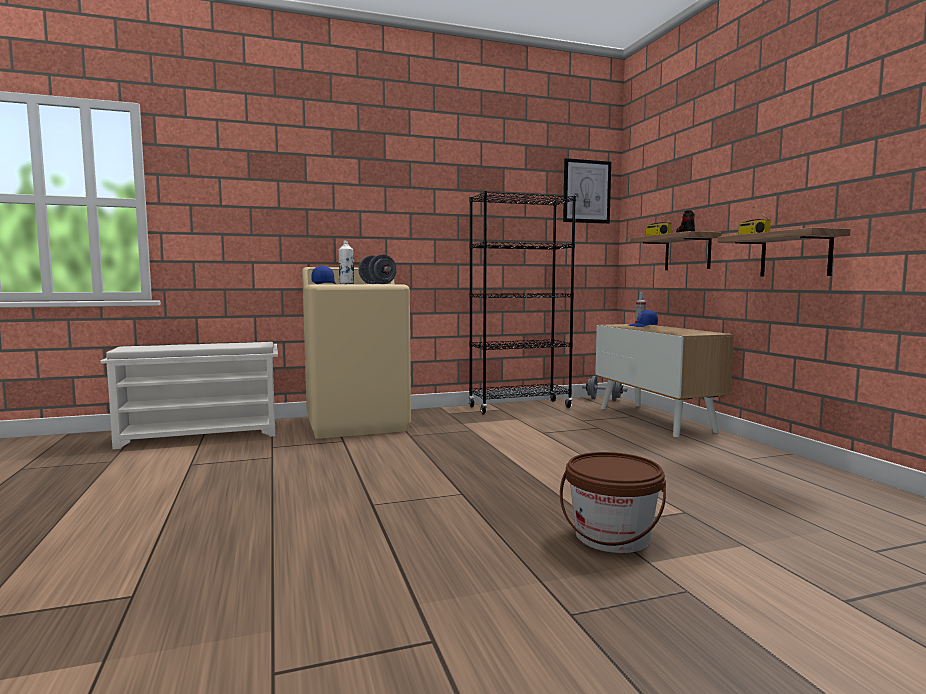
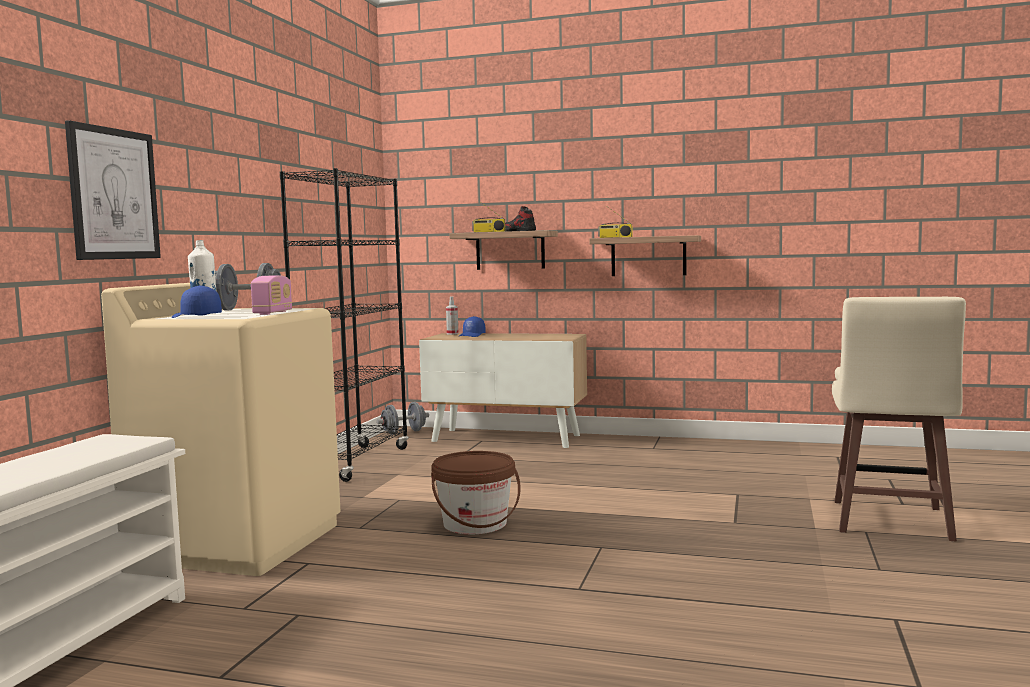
camera: 55 degrees left, 0 degrees up
(357, 284) = (273, 313): none -> radio
(586, 191) = (363, 170): picture -> picture (113, 194)
(612, 537) = (761, 525): brown bucket -> brown bucket (475, 524)
(751, 601) = (889, 521): none -> beige stool

